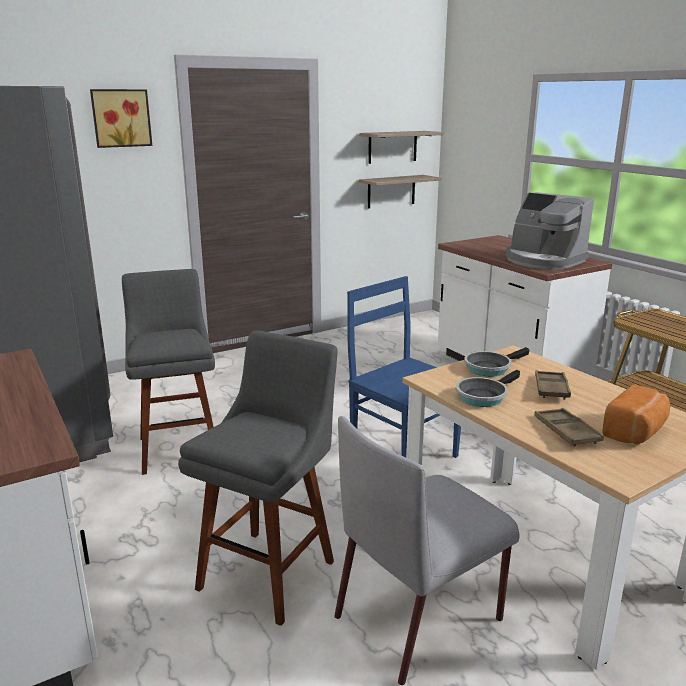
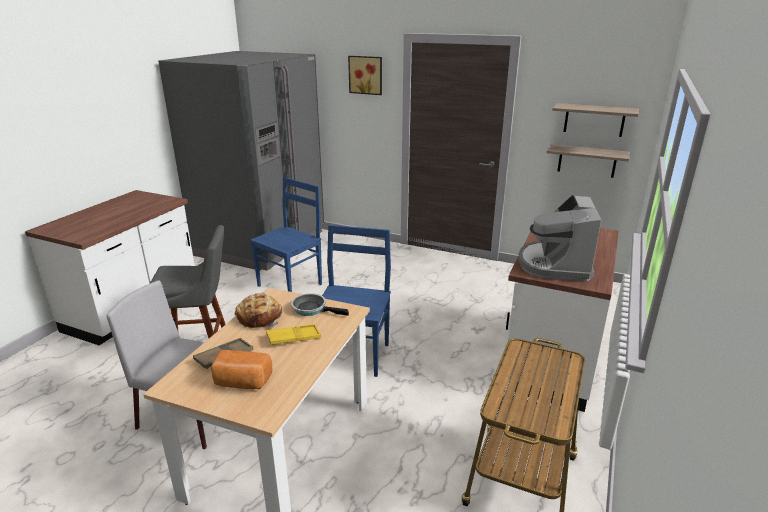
camera: 55 degrees right, 5 degrees up
(179, 447) = (291, 284): grey stool -> blue chair
(483, 396) = (260, 318): frying pan -> bread
(551, 389) = (294, 338): brown tray -> yellow tray

